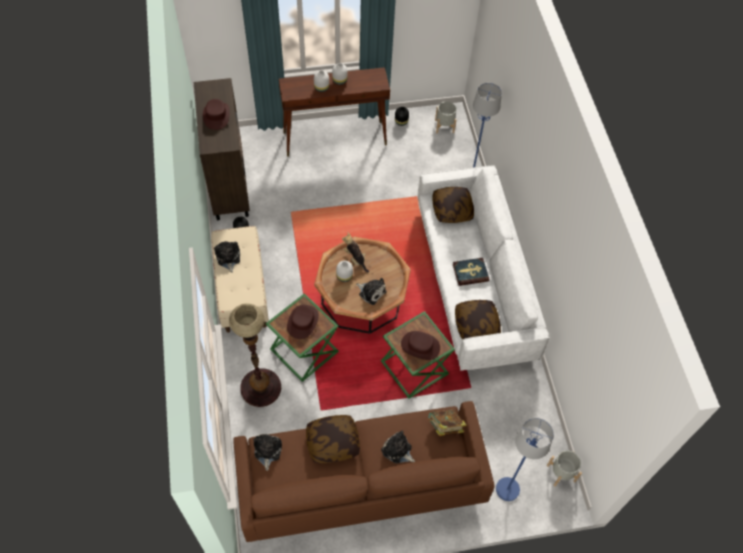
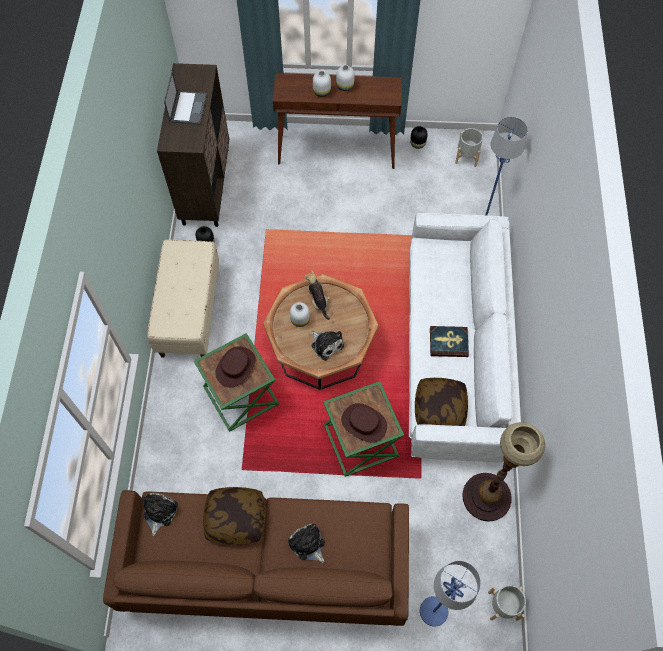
camera: 15 degrees right, 5 degrees up
(216, 116) = (188, 107): brown hat -> laptop
(228, 258) = (173, 274): plush toy -> none
(261, 387) = (182, 429): floor lamp -> floor lamp (487, 497)
(445, 427) = (370, 527): book -> none
(452, 210) = (446, 261): pillow -> none

